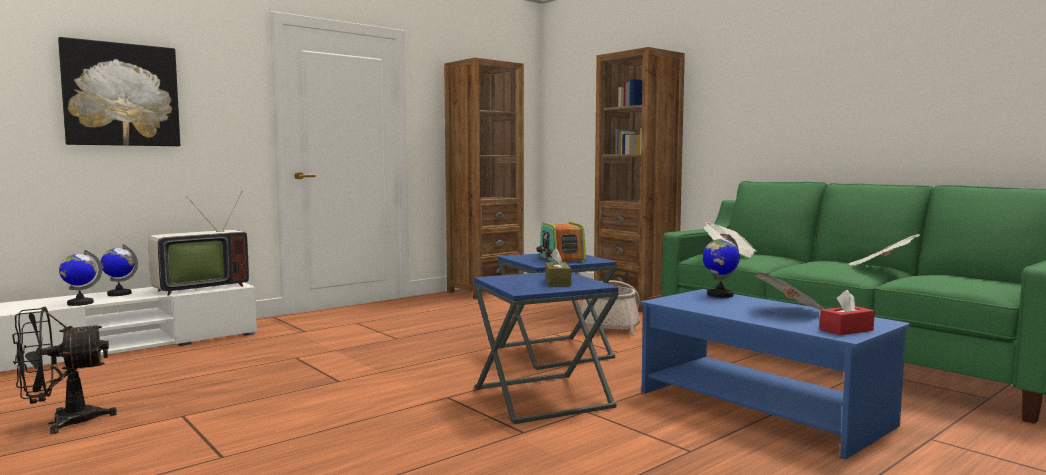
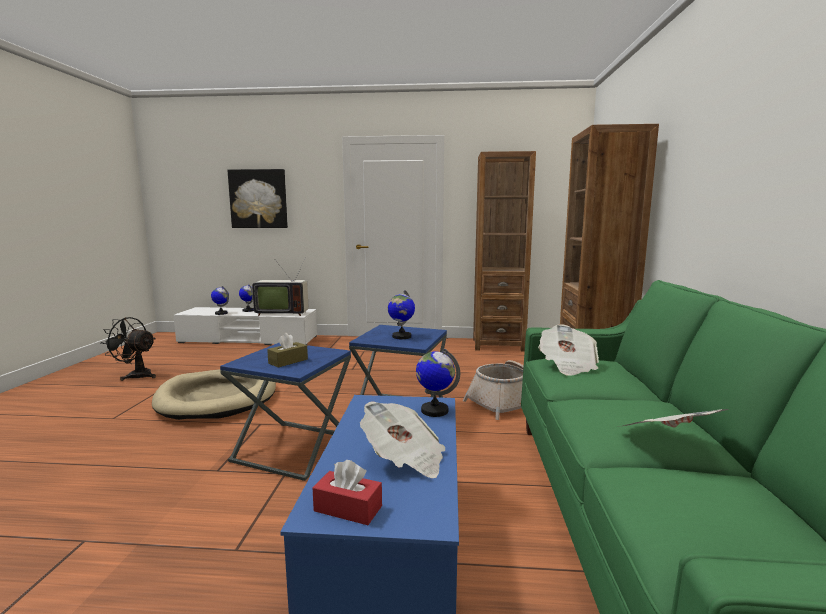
camera: 45 degrees right, 5 degrees up
(313, 398) = (218, 398): none -> beige dog bed
(561, 258) = (401, 336): radio -> globe

